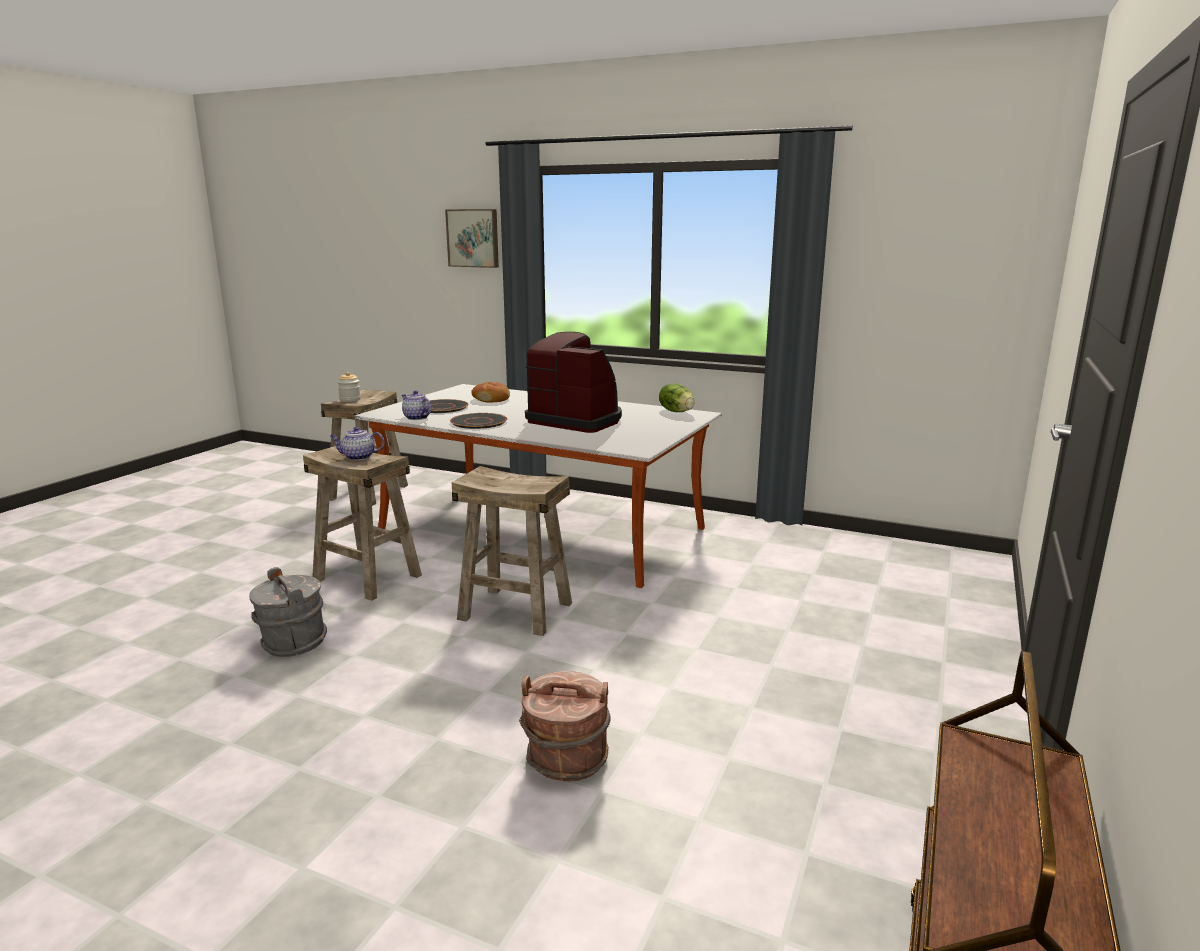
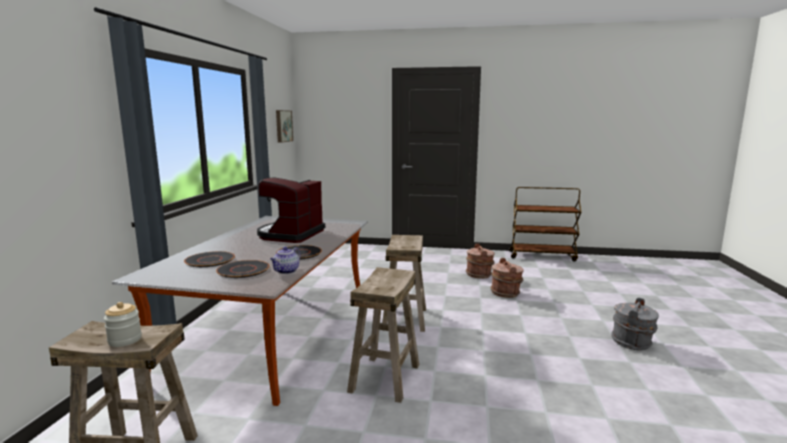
camera: 105 degrees left, 5 degrees down
(292, 642) = (489, 375): grey bucket -> grey bucket (632, 342)
(358, 457) = (382, 282): teapot -> none
(473, 238) = (64, 113): picture -> picture (283, 126)
(491, 399) = (209, 260): bread -> black plate
(677, 411) = (263, 221): lettuce -> none
(721, 756) = (479, 275): none -> brown bucket

